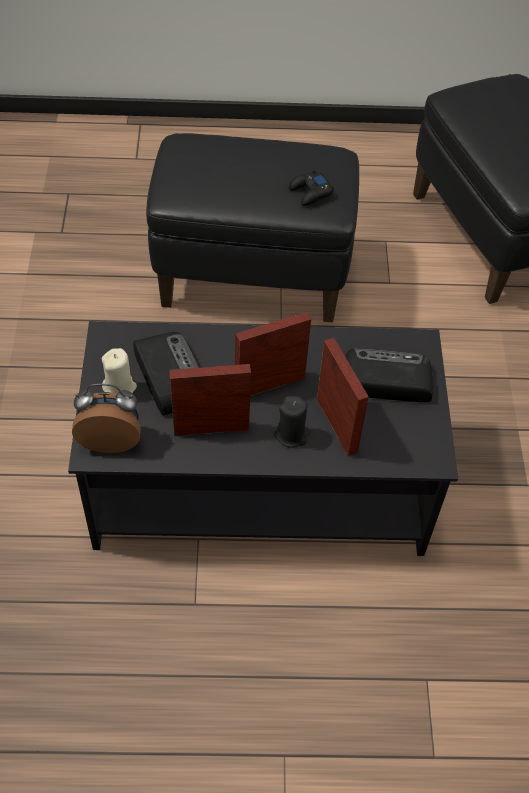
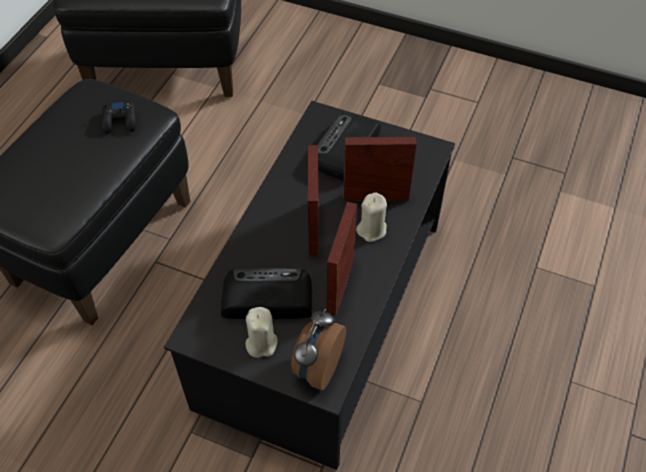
camera: 65 degrees left, 0 degrees up
(292, 434) = (372, 229): black candle -> beige candle

